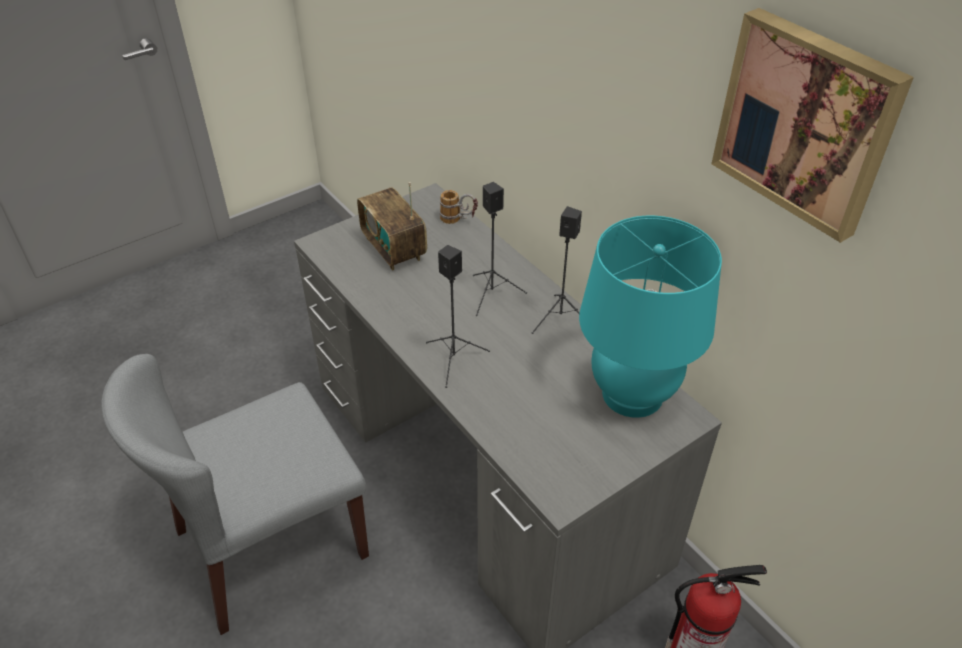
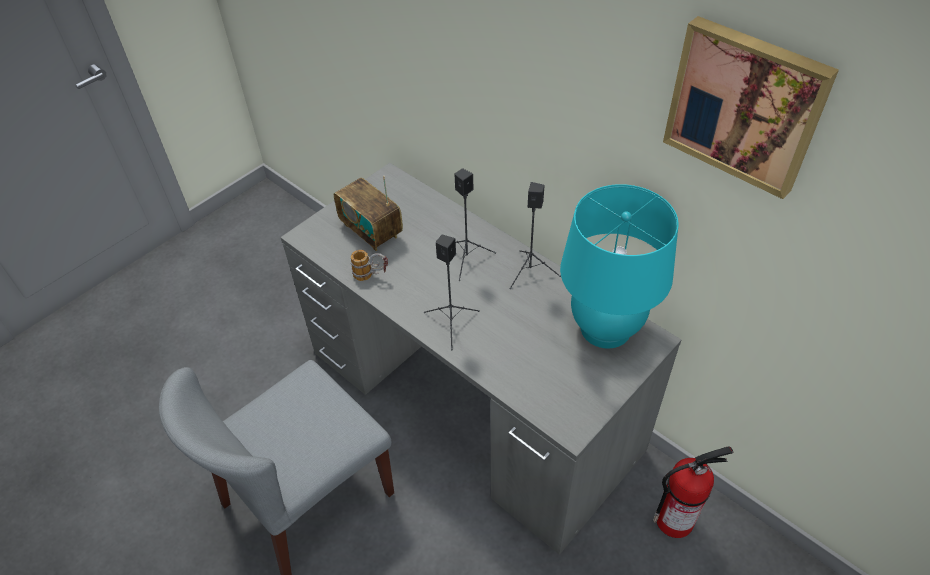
camera: 10 degrees left, 5 degrees up
(459, 220) = (420, 195): mug -> mug (371, 275)

